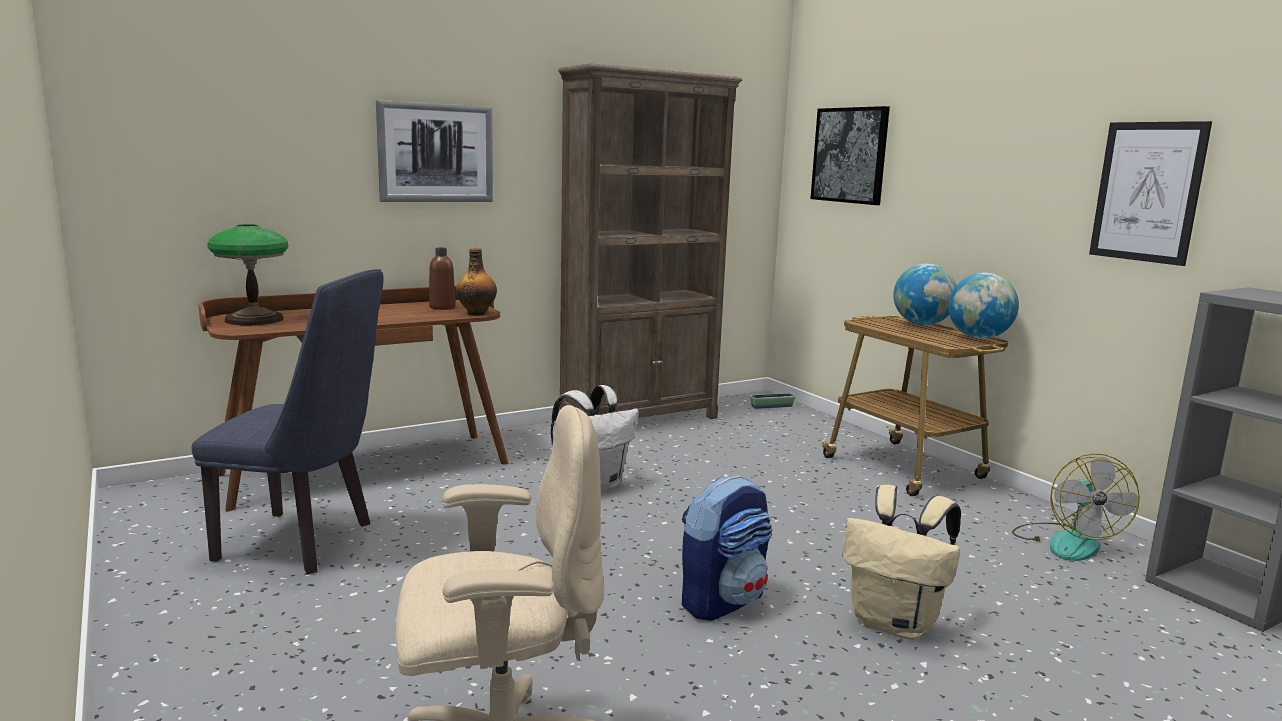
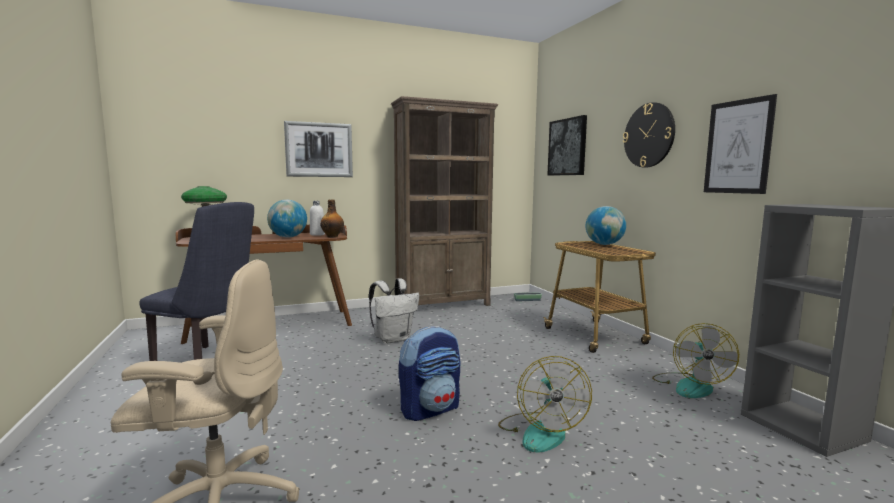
camera: 10 degrees right, 5 degrees down
(442, 307) = (317, 234): brown bottle -> white bottle
(895, 624) = (540, 431): beige backpack -> fan
(979, 338) = (636, 250): globe -> globe (288, 237)
(1001, 155) = (649, 135): none -> wall clock

